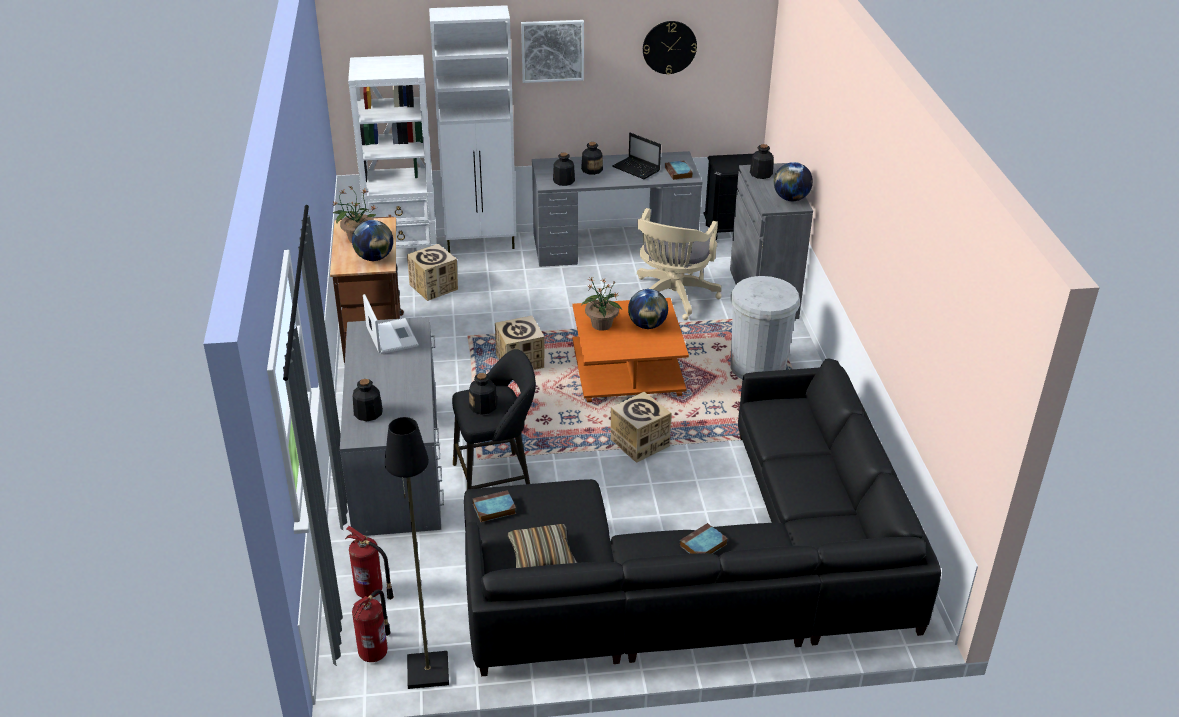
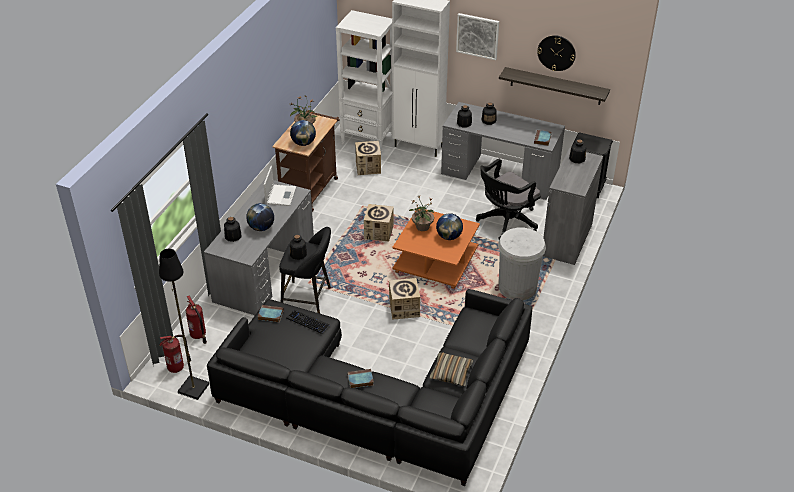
camera: 30 degrees right, 5 degrees up
(541, 556) = (272, 351): pillow -> pillow (451, 373)
(557, 497) = (307, 322): none -> keyboard
(637, 169) = (518, 129): laptop -> none
(671, 97) = (555, 86): none -> shelf
(672, 298) = (505, 222): beige office chair -> black office chair
(791, 199) = (578, 183): globe -> globe (261, 228)

